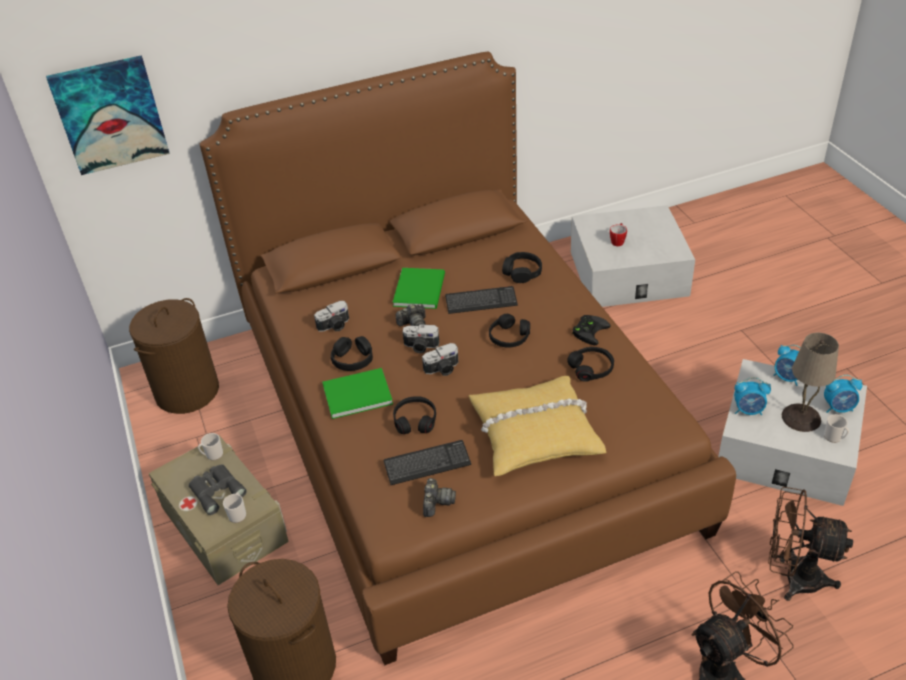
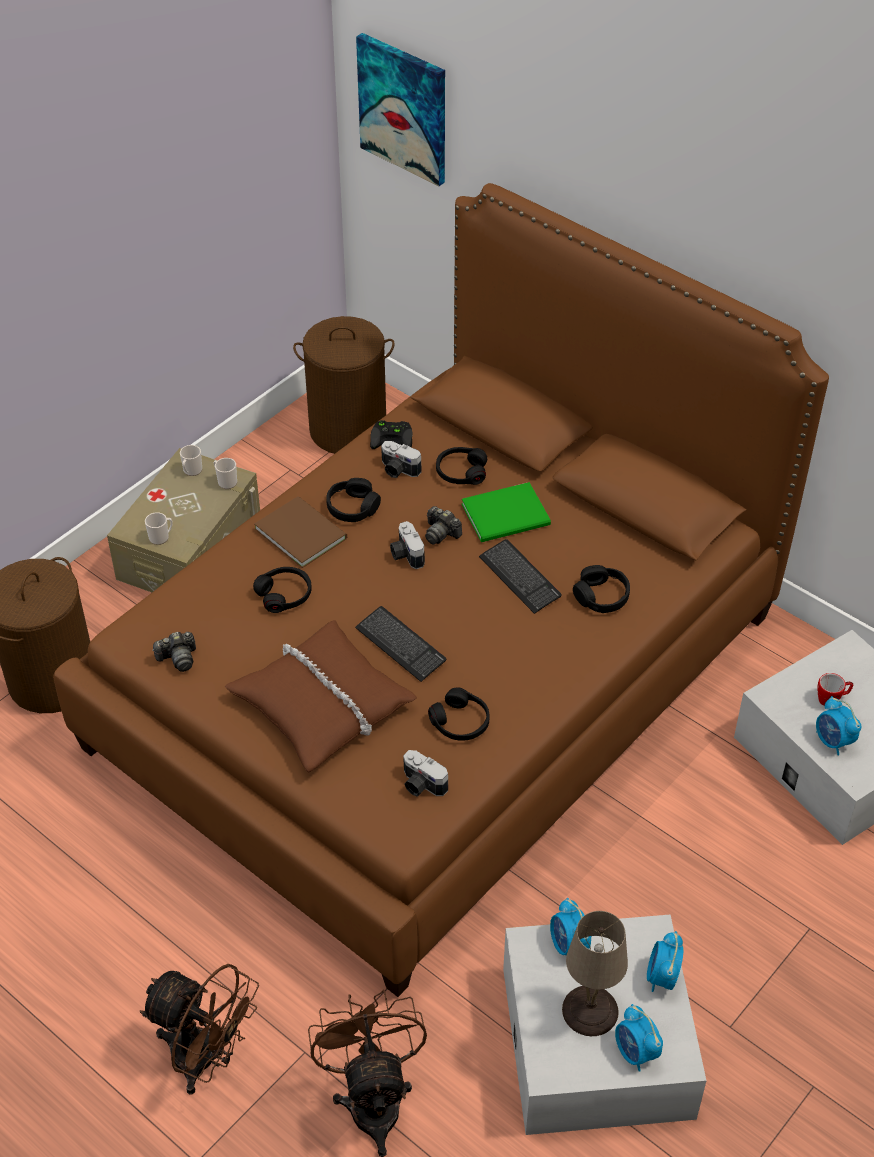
camera: 60 degrees right, 5 degrees up
(216, 490) = (182, 507): grey binoculars -> none
(355, 394) = (300, 531): green book -> brown book
(427, 464) = (226, 629): keyboard -> keyboard (400, 645)
(443, 369) = (379, 587): camera -> camera (421, 785)
(509, 337) = (470, 626): black headphones -> black headphones (461, 472)
(534, 433) = (322, 704): yellow pillow -> brown pillow
(589, 330) = (529, 698): black game controller -> black game controller (393, 437)
(648, 252) = (833, 741): none -> alarm clock
(834, 437) = (573, 1058): mug -> mug (191, 471)

